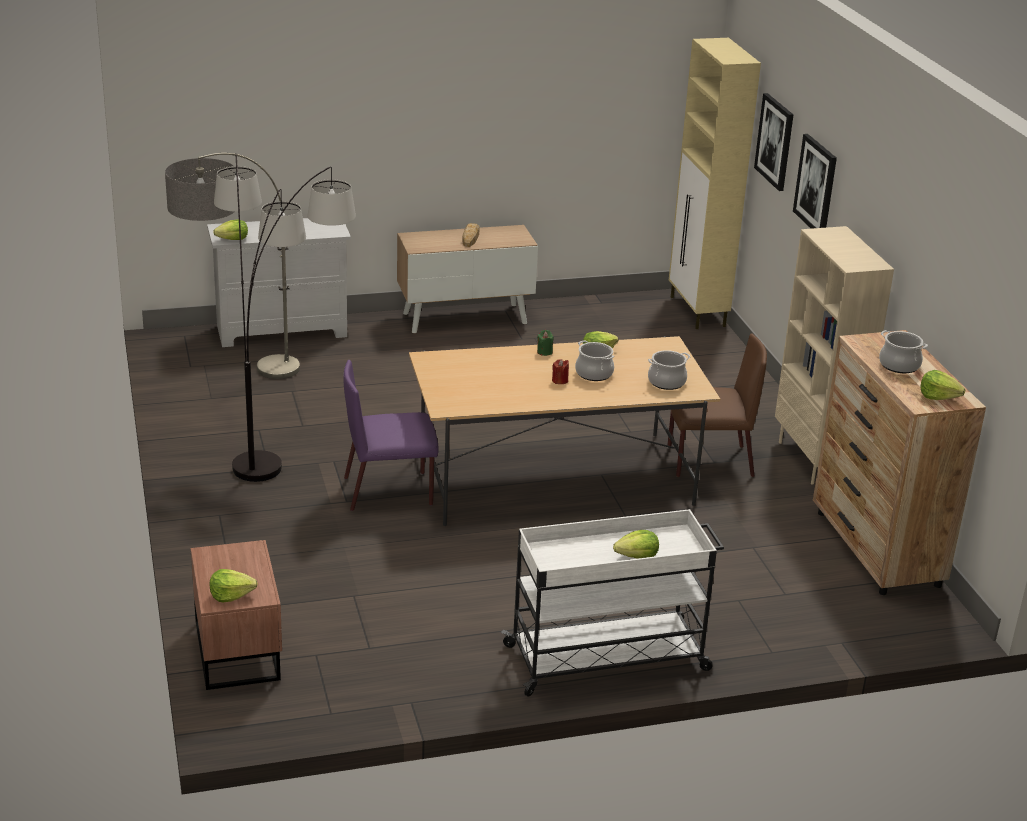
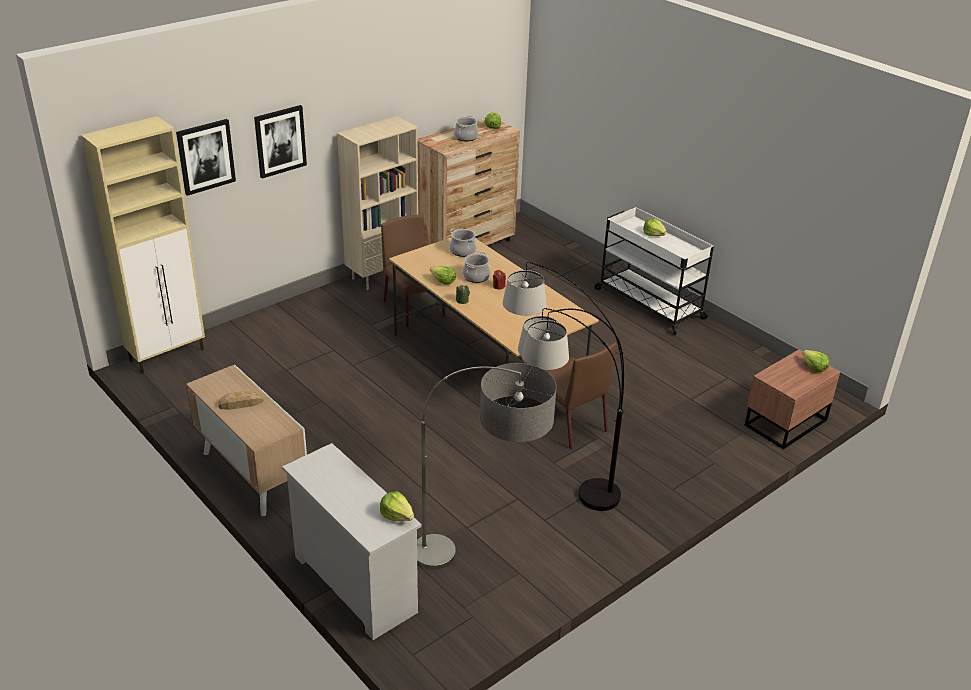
camera: 115 degrees left, 5 degrees up
(390, 491) = (567, 423): purple chair -> brown chair

